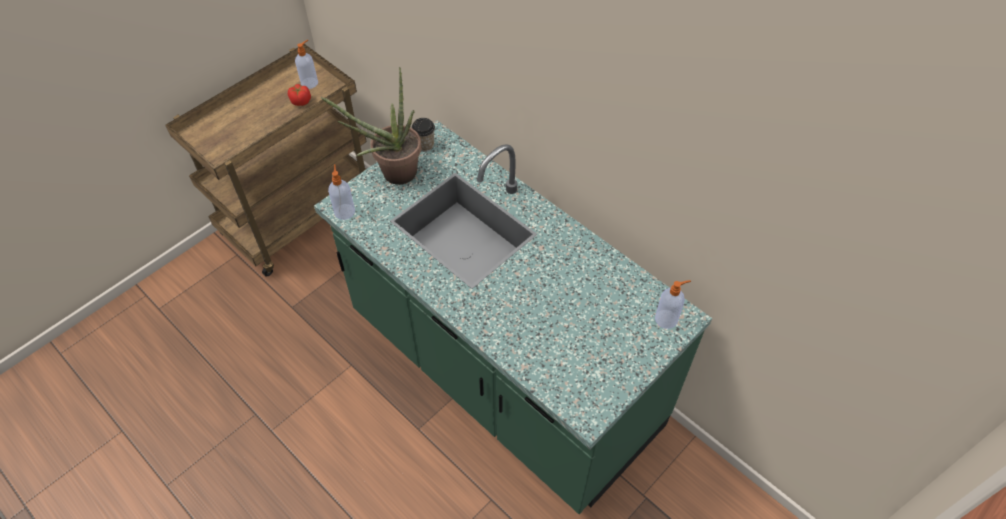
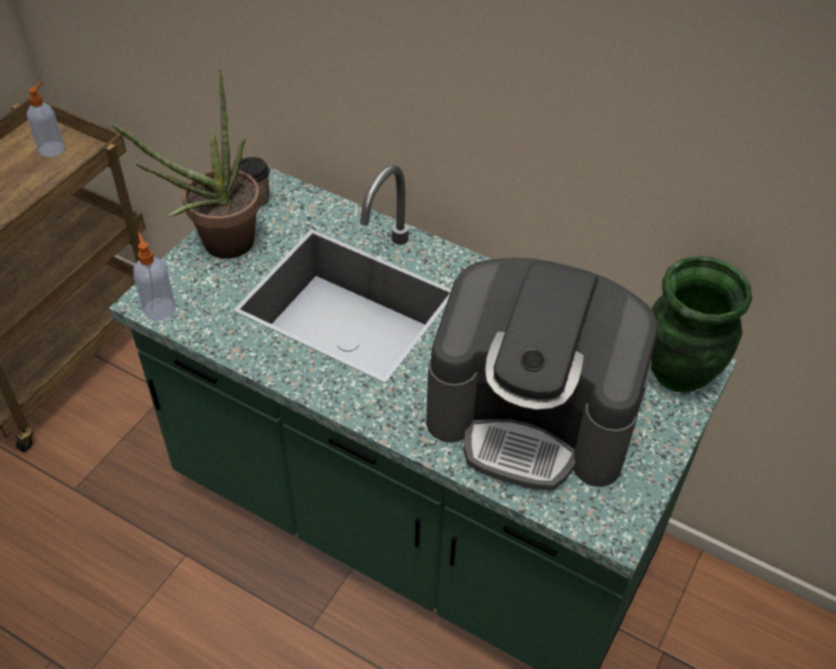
camera: 15 degrees left, 5 degrees down
(300, 101) = (44, 175): tomato -> none
(560, 329) = (533, 415): none -> coffee machine
(667, 319) = (677, 372): soap dispenser -> green vase

